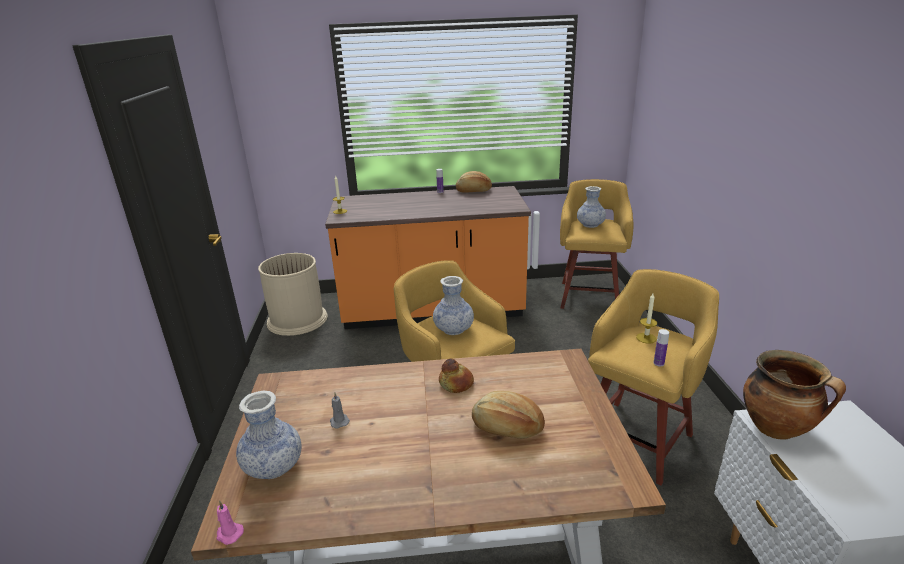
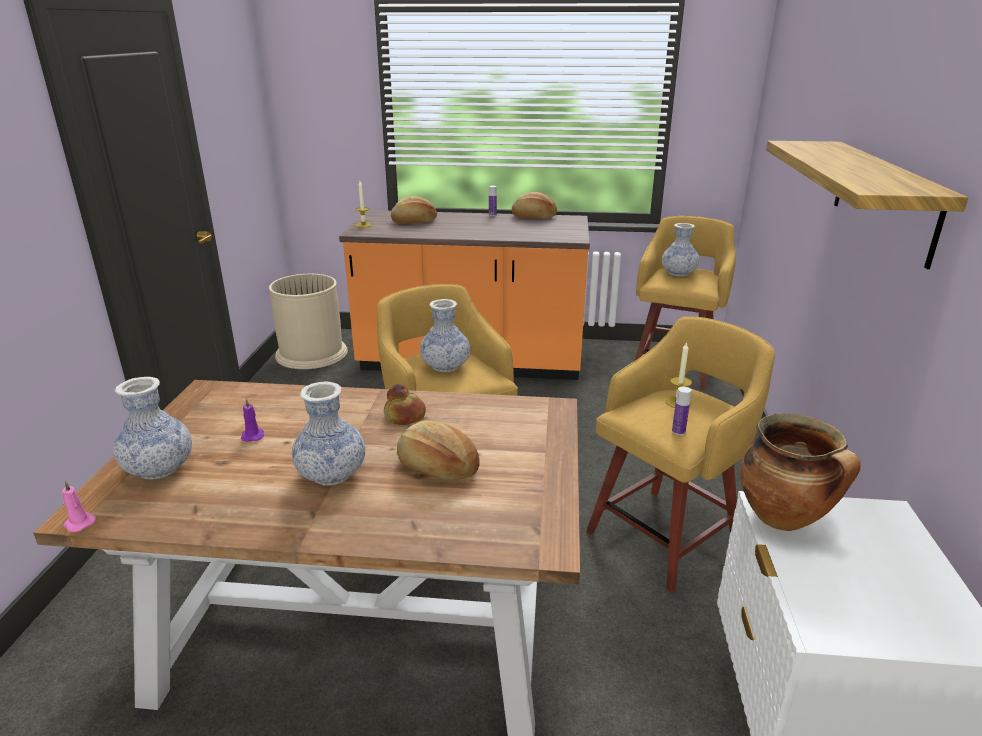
camera: 10 degrees right, 0 degrees up
(339, 421) = (253, 435): grey candle -> purple candle
(380, 204) = (414, 221): none -> bread
(425, 448) = (331, 474): none -> vase
(788, 173) = (884, 199): none -> shelf

